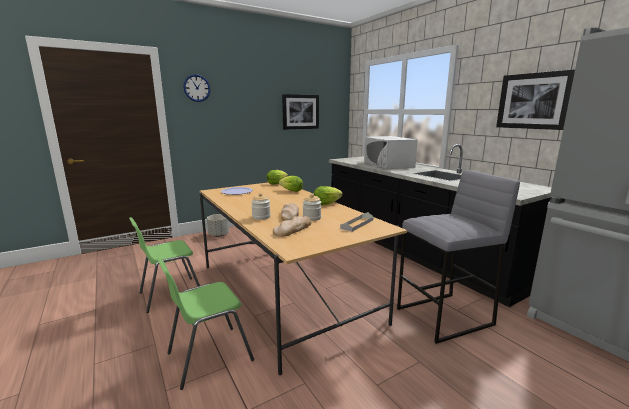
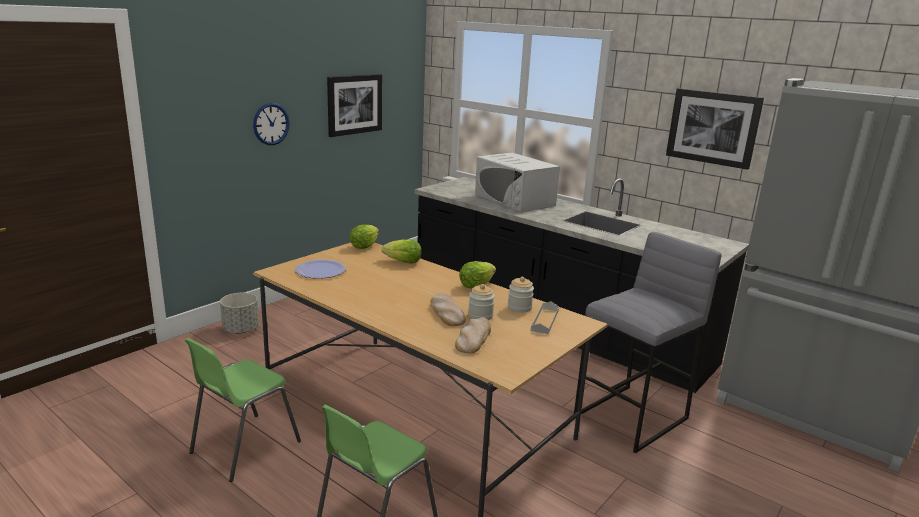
camera: 20 degrees left, 5 degrees up
(197, 88) = (194, 77): wall clock -> wall clock (271, 124)
(261, 217) = (411, 321): jar -> jar (519, 307)

